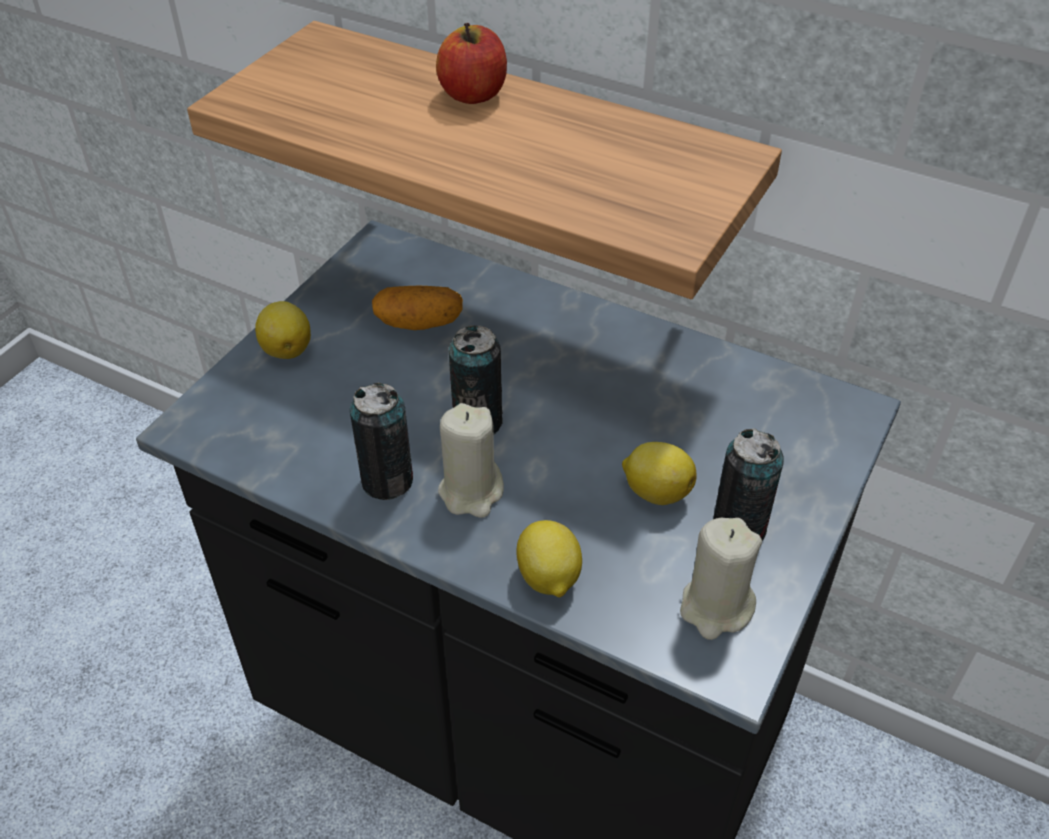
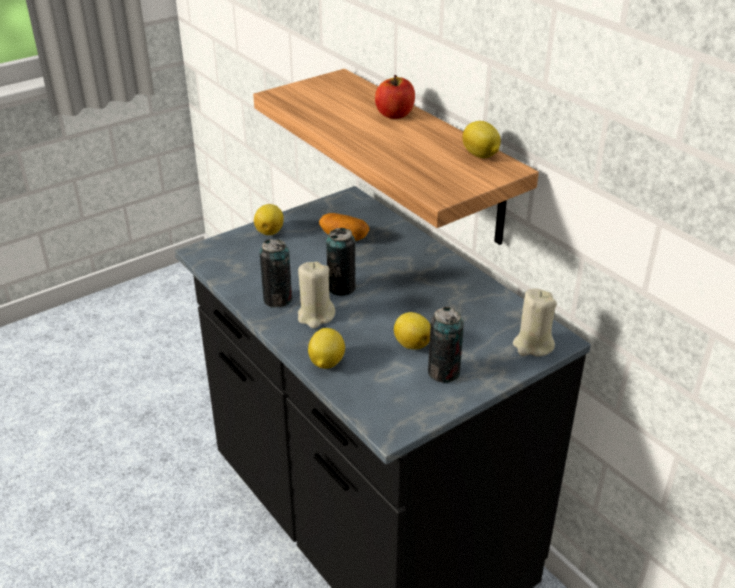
camera: 25 degrees right, 10 degrees down
(673, 142) = (480, 155): none -> lemon
(715, 608) = (403, 401): beige candle -> beige candle (532, 345)

